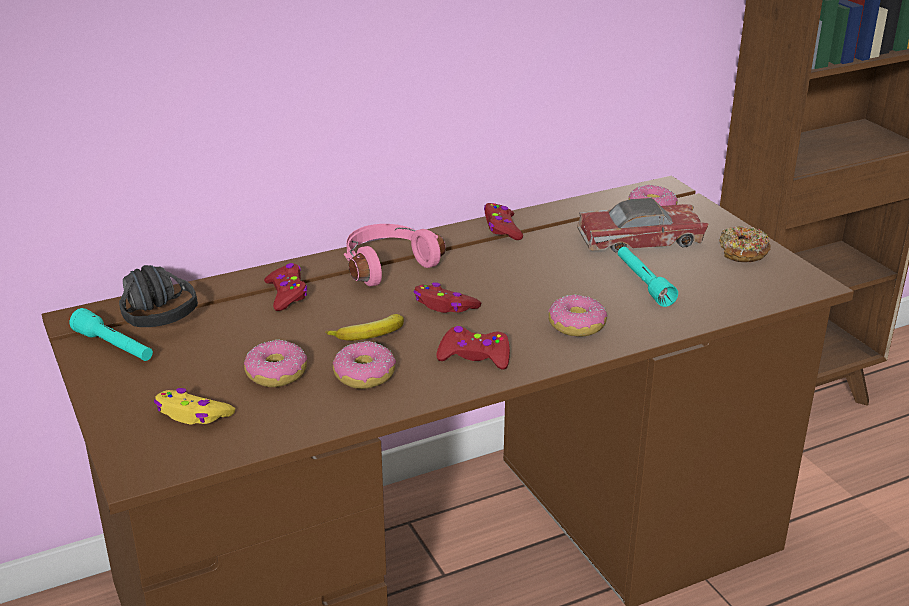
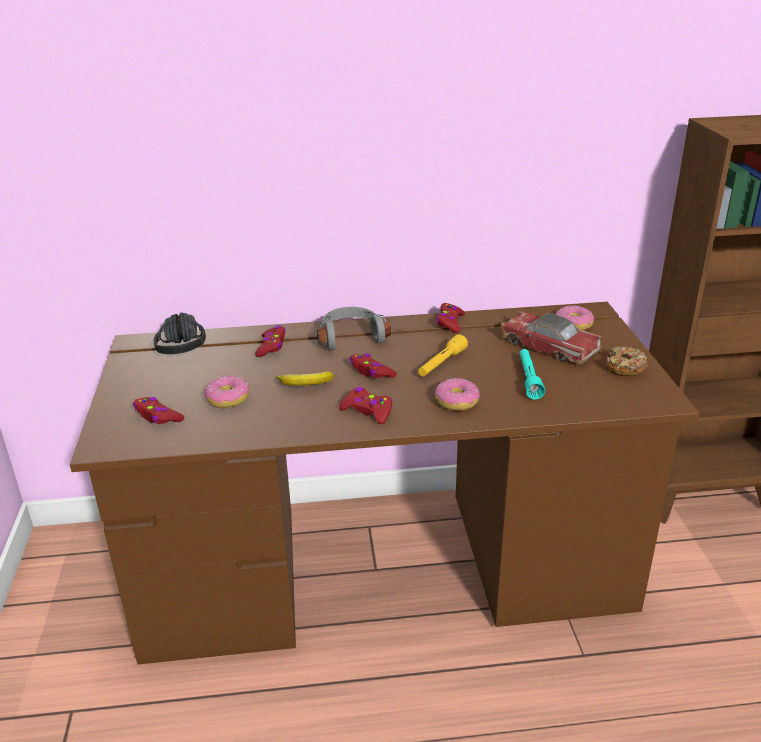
camera: 20 degrees right, 0 degrees up
(114, 347) = (142, 363): turquoise flashlight -> none
(193, 415) = (158, 416): yellow game controller -> red game controller
(364, 375) = (283, 410): donut -> none
(386, 265) = (351, 337): pink headphones -> grey headphones
(526, 281) = (441, 364): none -> yellow flashlight
(640, 240) = (548, 346): toy car -> toy car turned 150 degrees counterclockwise

